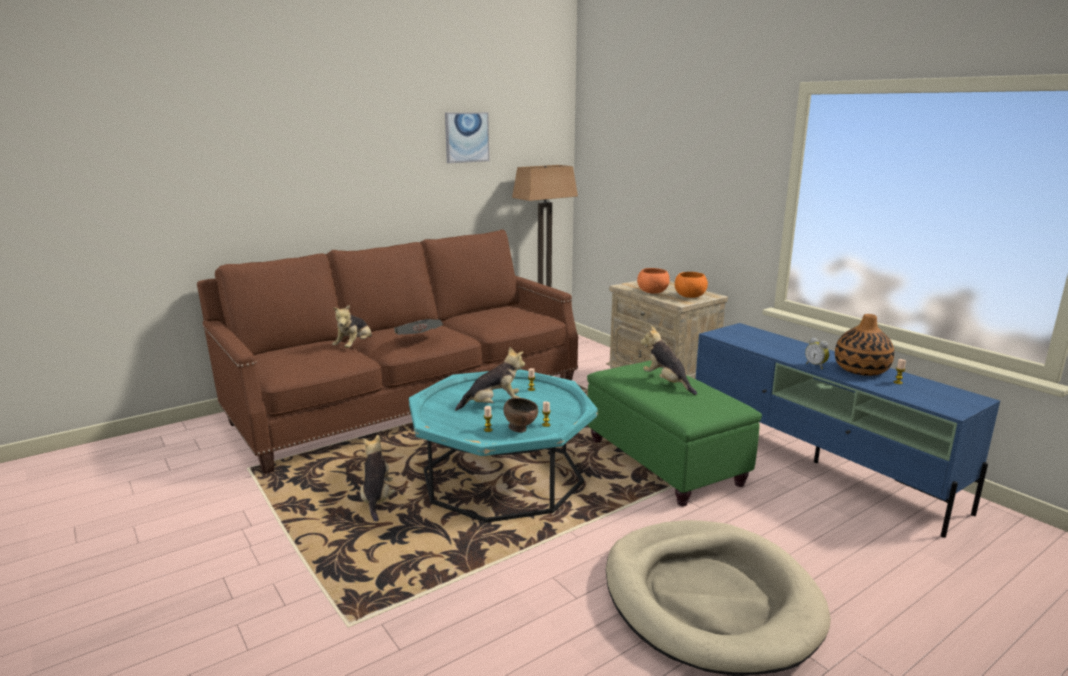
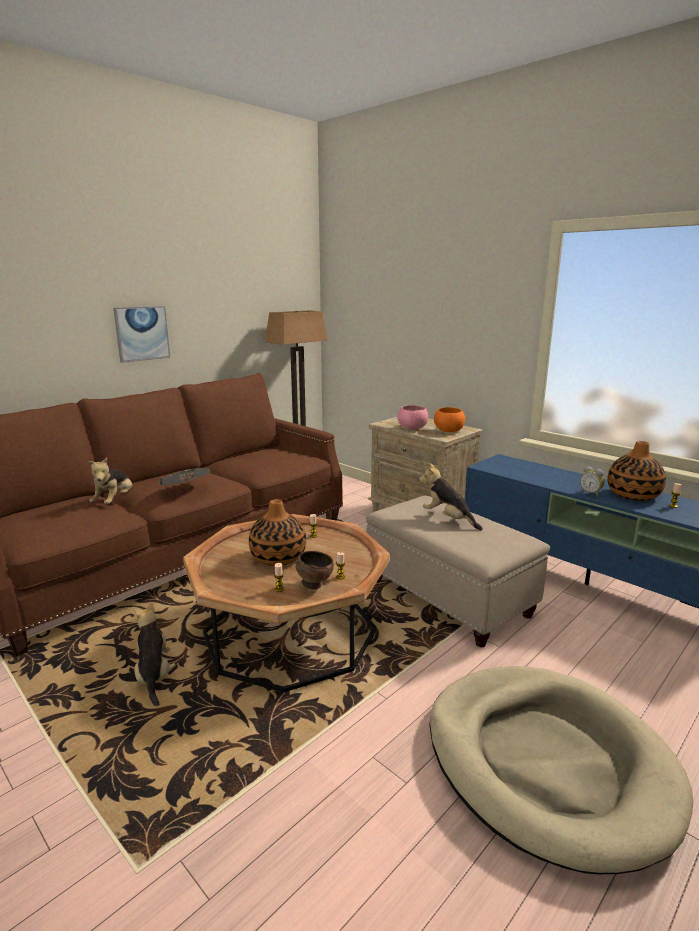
camera: 10 degrees left, 0 degrees up
(466, 137) = (218, 282): picture -> picture (142, 333)
(493, 405) = (278, 558): plush toy -> vase
(502, 477) = (290, 632): turquoise coffee table -> brown coffee table
(652, 292) = (411, 428): orange bowl -> pink bowl
(664, 462) = (449, 598): green ottoman -> beige ottoman

